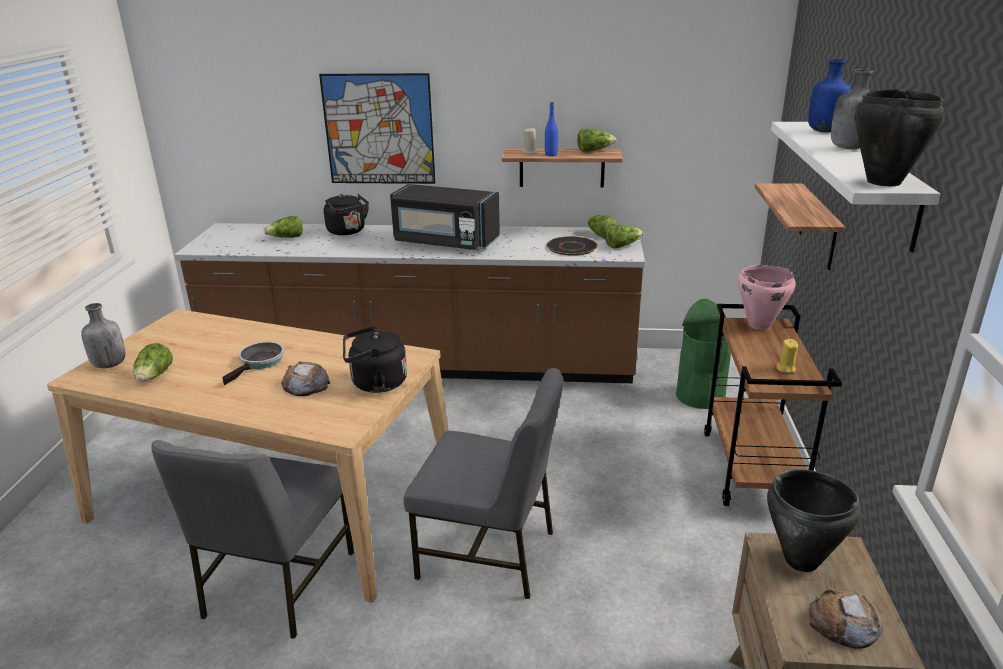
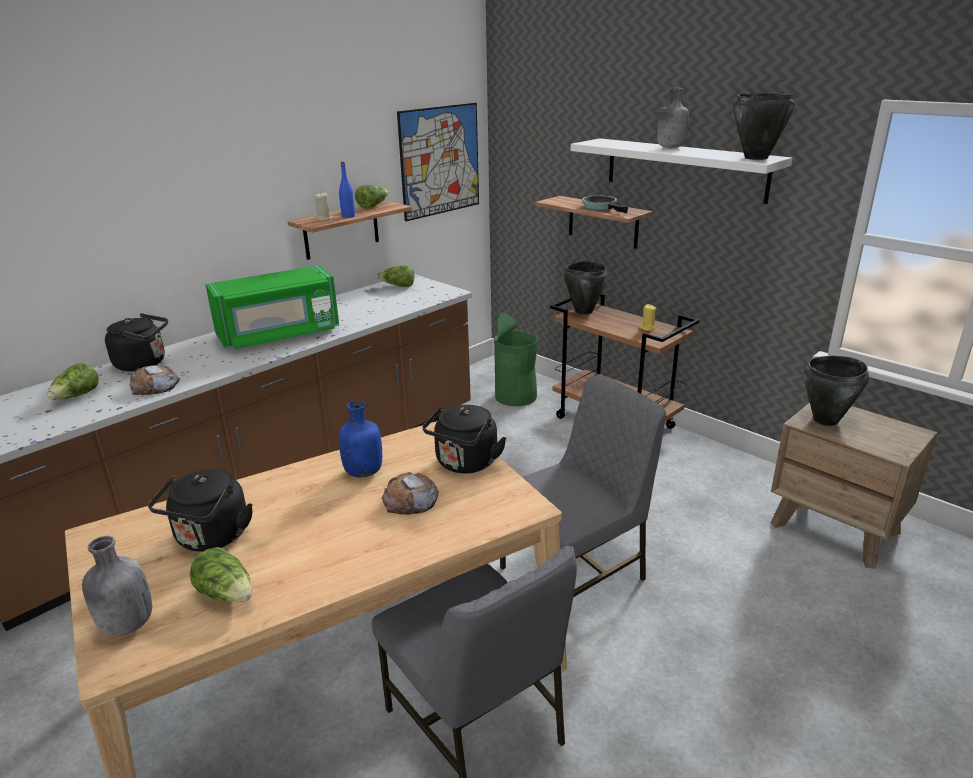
camera: 50 degrees left, 0 degrees up
(202, 347) = (211, 538): none -> black kettle
(260, 362) = (318, 511): frying pan -> frying pan (601, 207)
(379, 129) = (144, 228): picture -> picture (440, 161)
(445, 242) = (279, 335): black microwave -> green microwave
(572, 247) = (398, 301): black plate -> none
(622, 245) = (432, 287): lettuce -> none
(758, 325) = (583, 311): pink cooking pot -> black cooking pot
(825, 131) = (621, 143): blue bottle -> blue bottle (363, 472)
(843, 624) = (889, 435): bread -> bread (155, 386)

